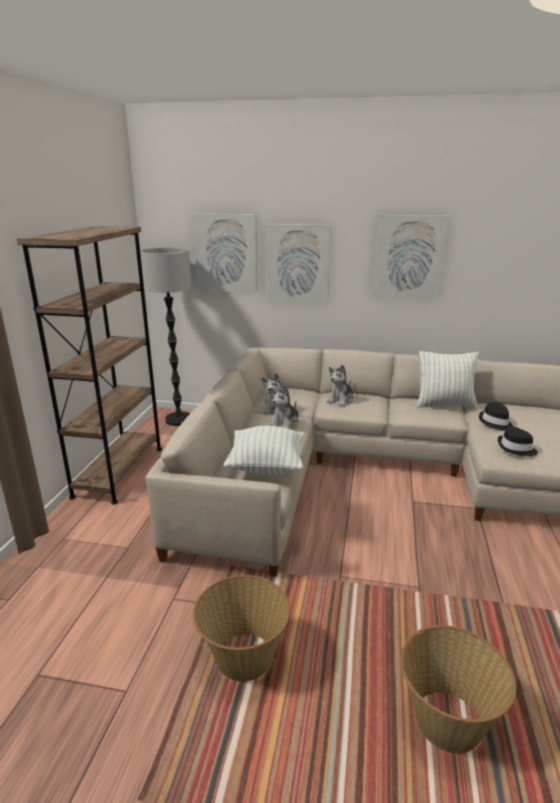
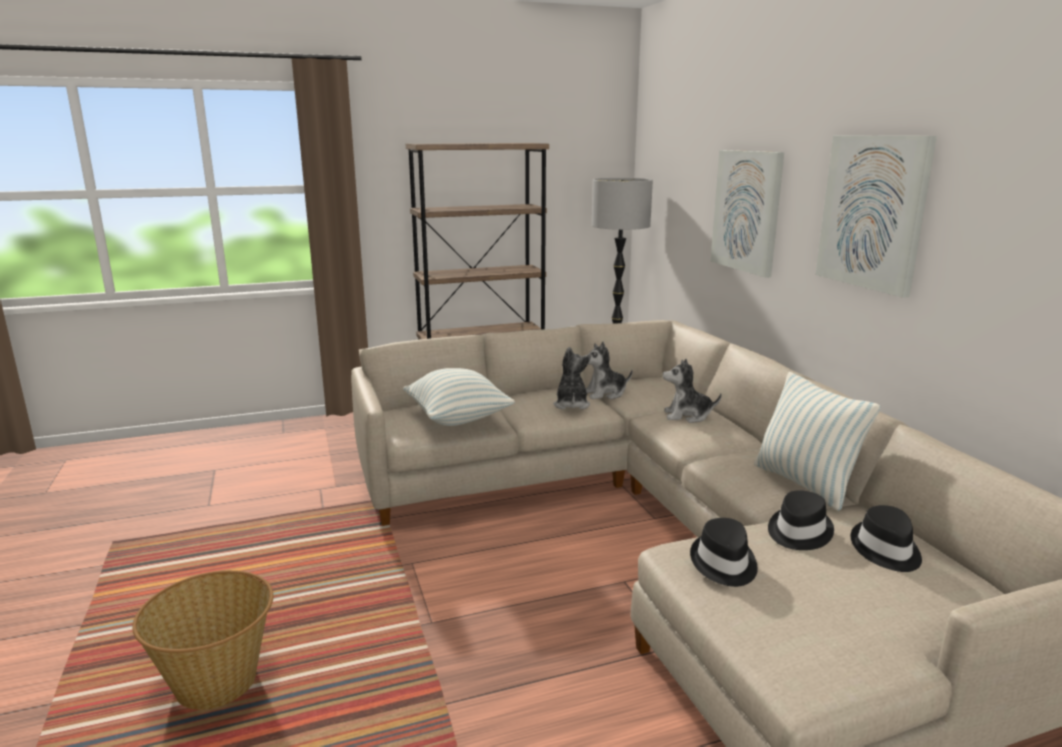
camera: 60 degrees right, 5 degrees down
(226, 253) = (689, 189): picture -> none
(243, 658) = (261, 542): basket -> none
(285, 423) = (571, 404): plush toy -> plush toy turned 90 degrees clockwise
(519, 413) = (885, 550): none -> black hat

